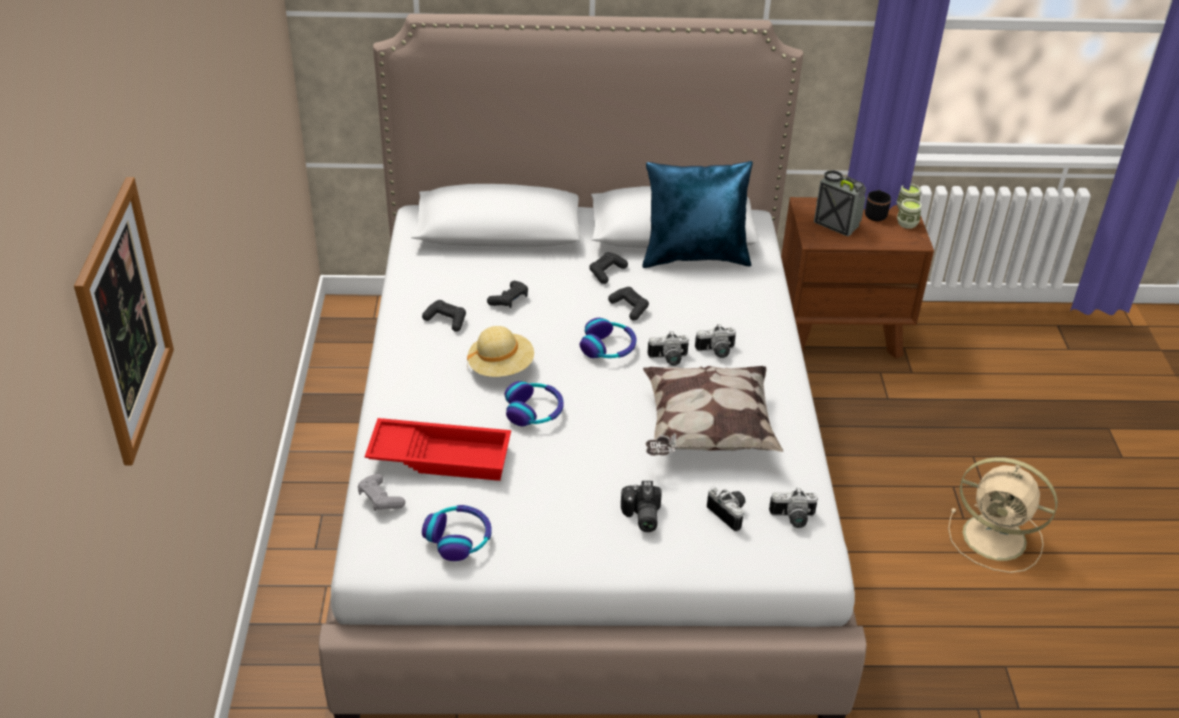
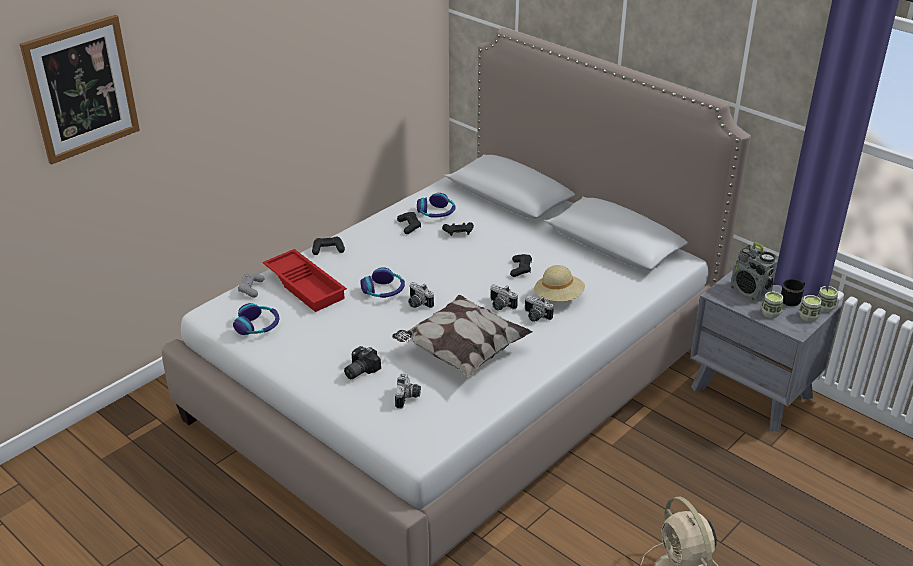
camera: 45 degrees right, 5 degrees down
(501, 367) = (401, 262): beige hat -> beige hat (558, 298)
(607, 272) = (537, 245): black game controller -> black game controller (328, 250)
(608, 347) = (474, 282): headphones -> headphones (436, 213)
(695, 256) = (606, 262): blue pillow -> none
(793, 519) = (439, 422): camera -> camera (417, 304)
(836, 224) = (750, 292): radio -> radio turned 150 degrees clockwise
(840, 330) = (752, 392): brown nightstand -> grey nightstand
(877, 236) = (770, 313): none -> cup

